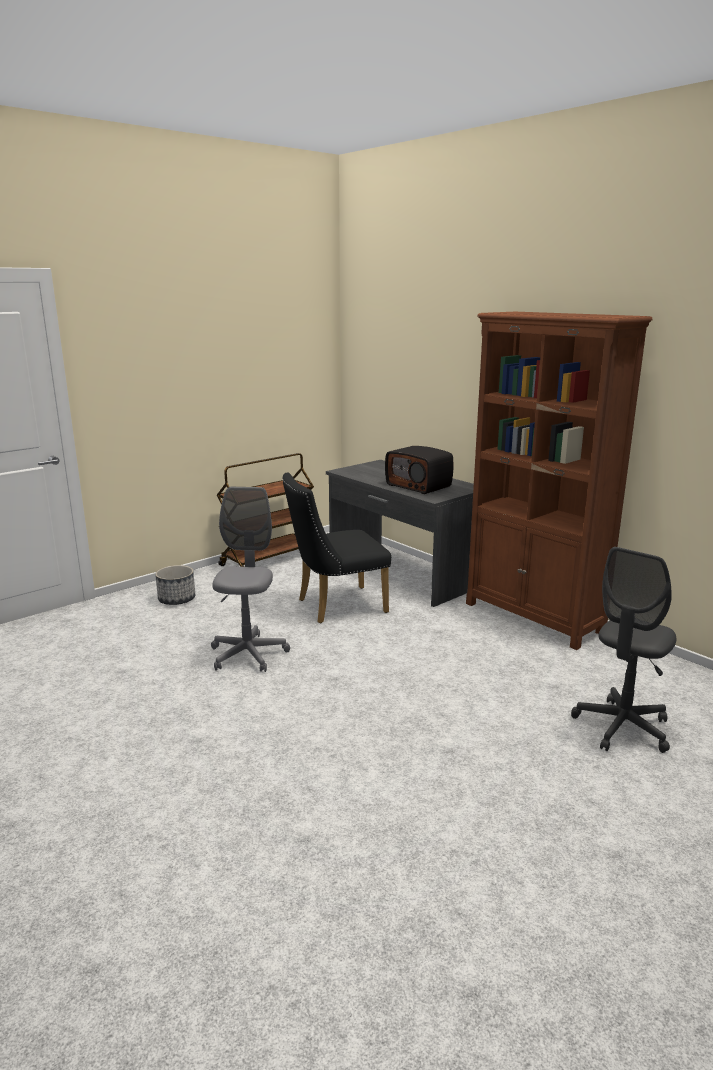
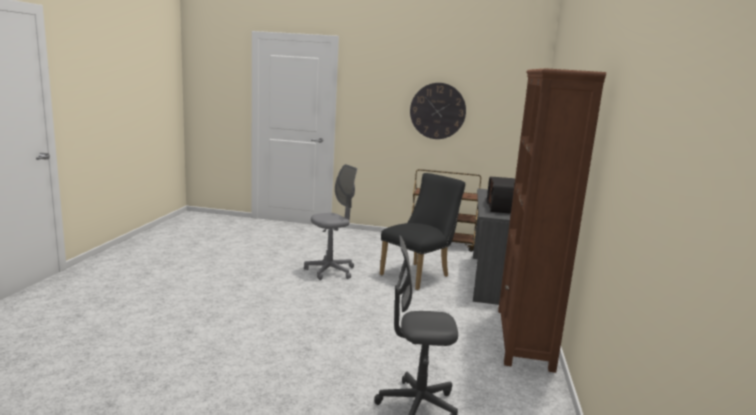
camera: 50 degrees right, 5 degrees down
(177, 599) = (357, 240): planter -> none
(224, 375) = (437, 111): none -> wall clock
(335, 606) = (419, 275): black chair -> black chair turned 105 degrees clockwise

